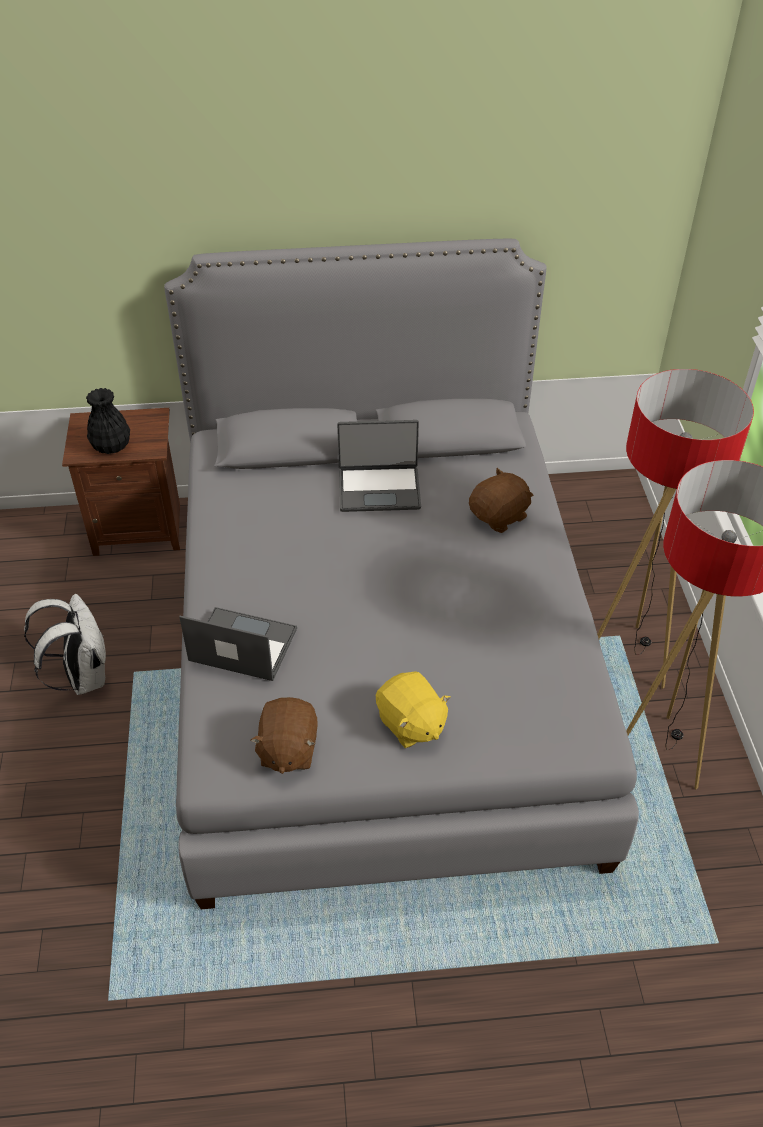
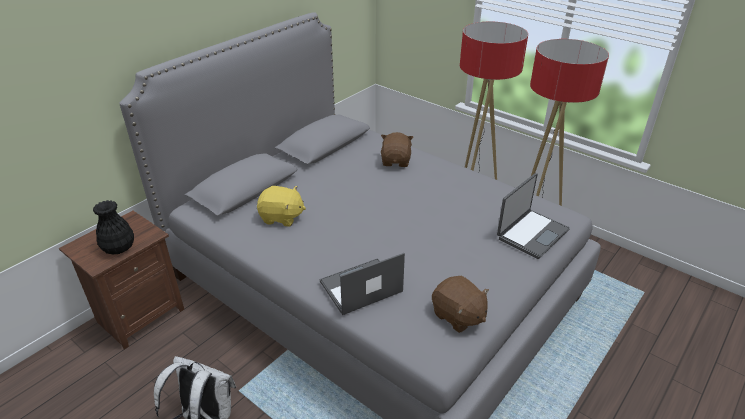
camera: 45 degrees left, 10 degrees down
(379, 489) = (322, 180): laptop -> laptop (531, 234)
(410, 724) = (492, 263): yellow plush toy -> yellow plush toy (281, 217)

